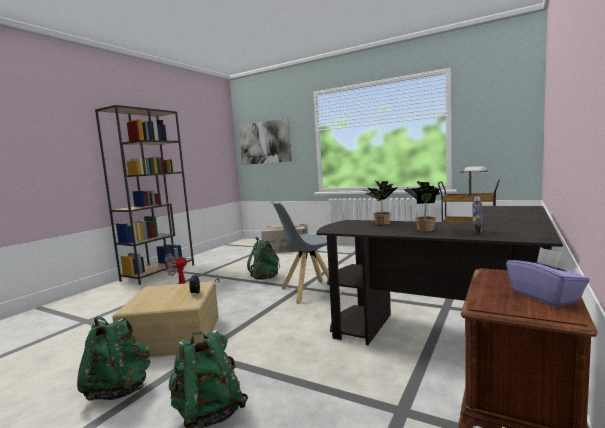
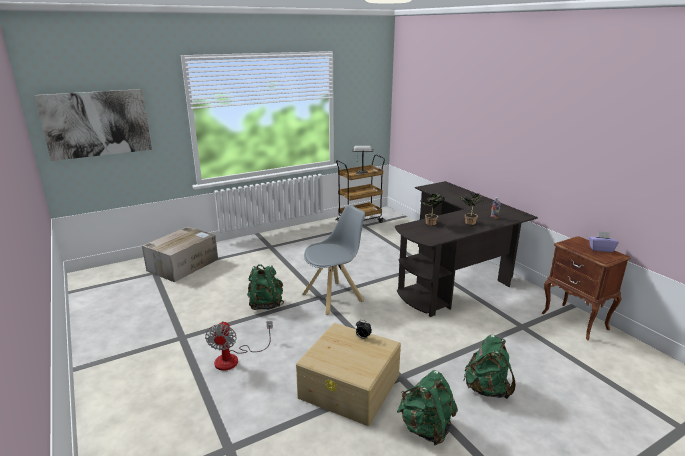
camera: 60 degrees left, 15 degrees up
(159, 272) = (106, 368): bookcase -> none
(308, 291) = (334, 297): grey chair -> grey chair turned 135 degrees counterclockwise

